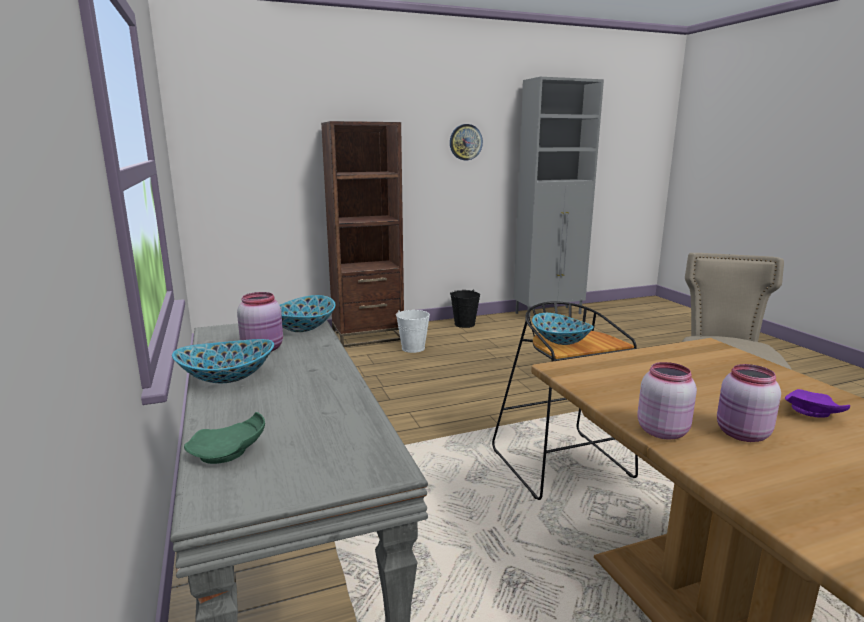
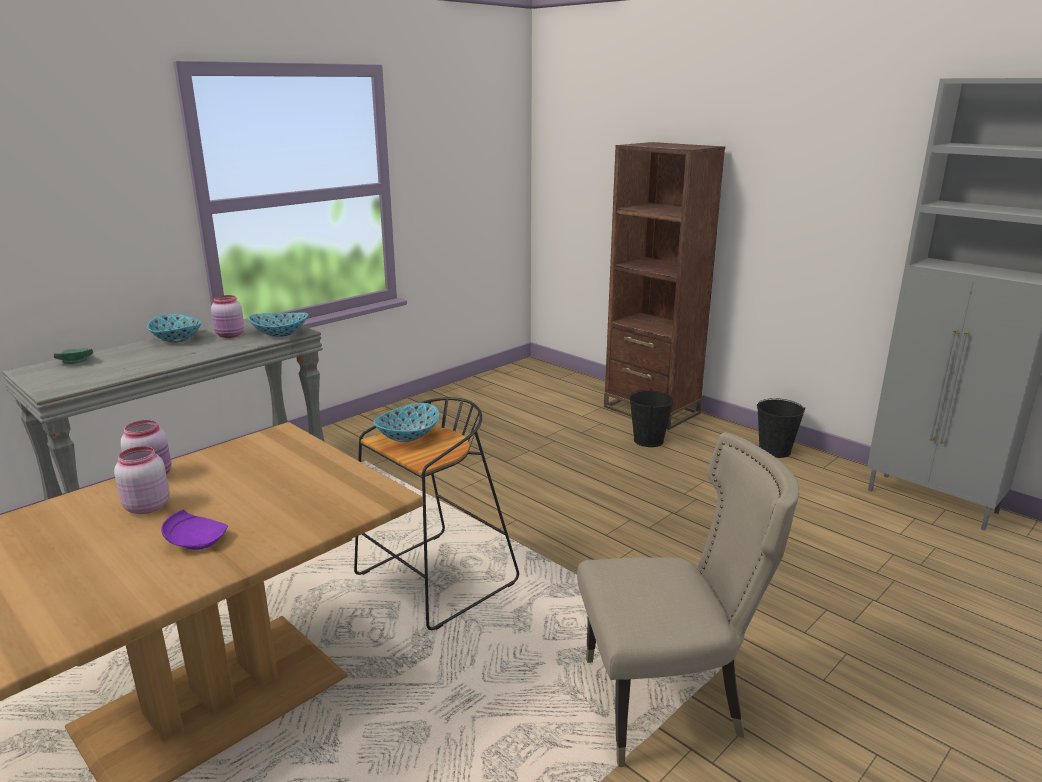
camera: 65 degrees right, 5 degrees up
(413, 348) = (648, 440): white bucket -> black bucket
(465, 142) = (841, 181): wall clock -> none

